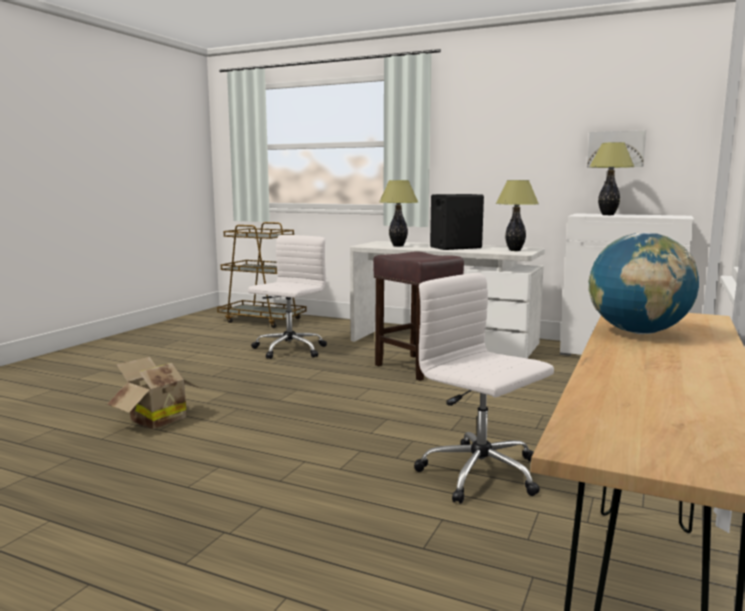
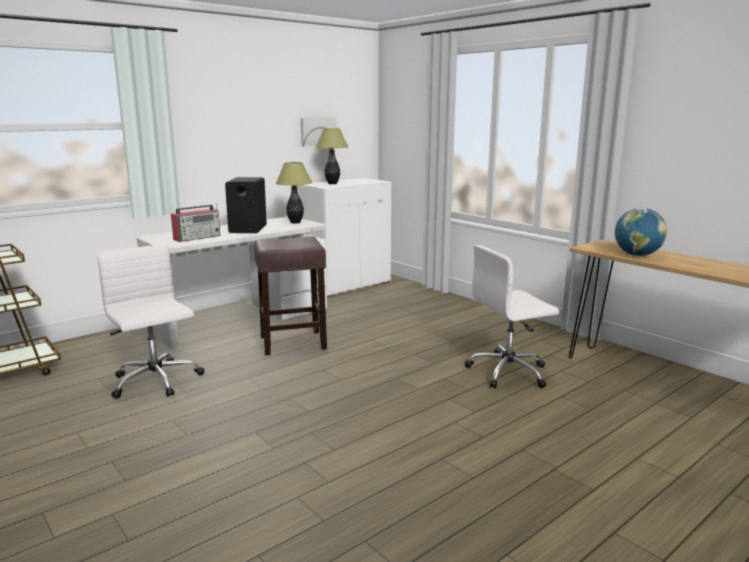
camera: 65 degrees left, 5 degrees up
(154, 420) = (298, 482): cardboard box -> none
(398, 246) = (198, 237): table lamp -> radio

